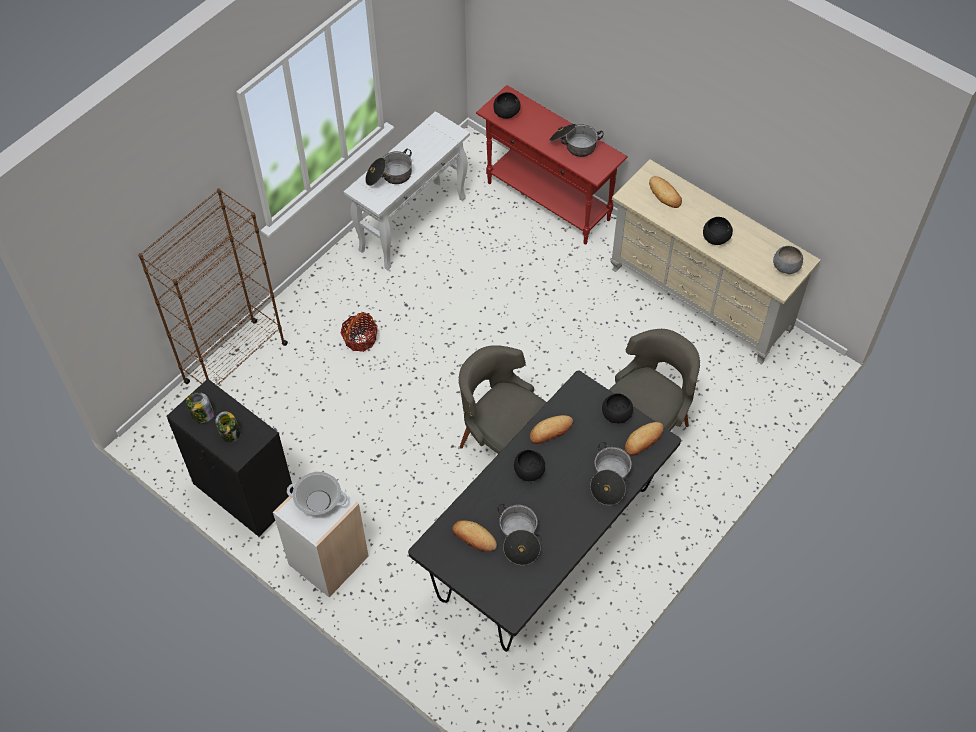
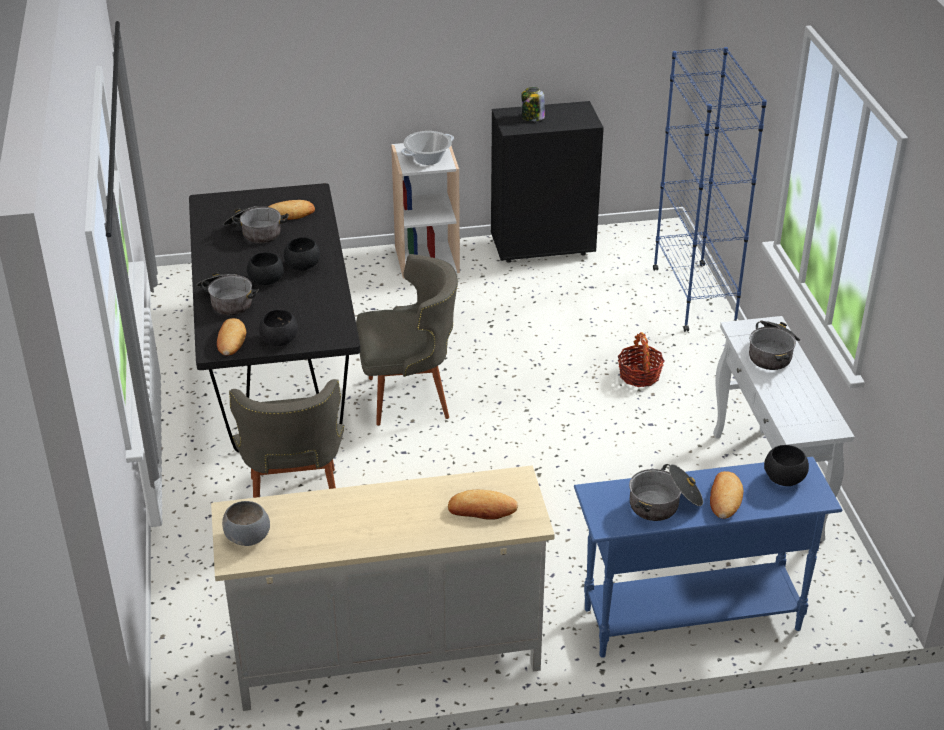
camera: 130 degrees right, 20 degrees down
(202, 415) = (568, 113): jar -> none
(235, 363) = (694, 296): brown bookcase -> blue bookcase
(548, 201) = (690, 618): red console table -> blue console table
(551, 431) = (321, 296): bread -> bread (724, 498)
(715, 238) = (365, 508): black bowl -> black bowl (267, 280)

